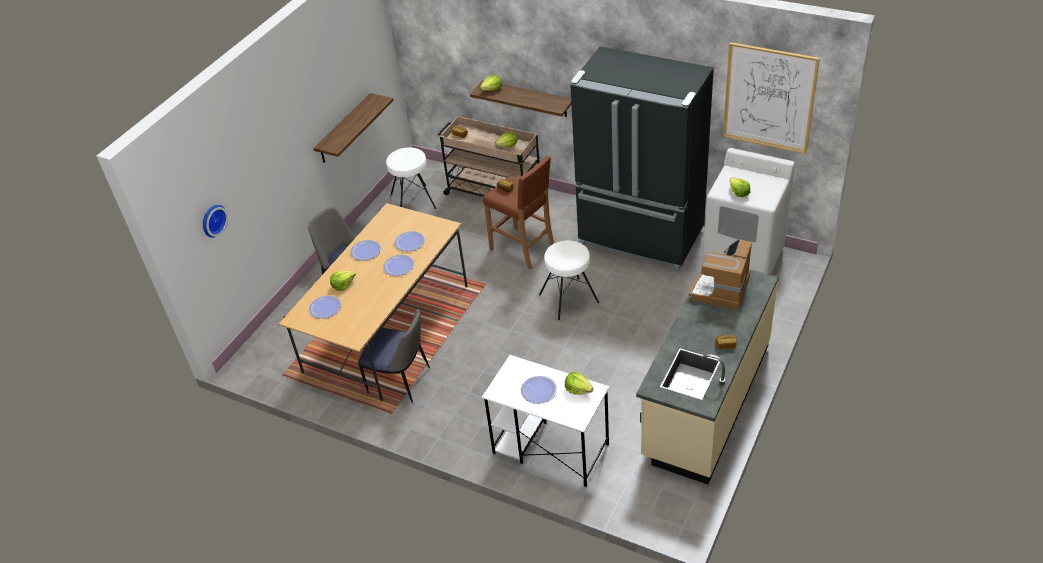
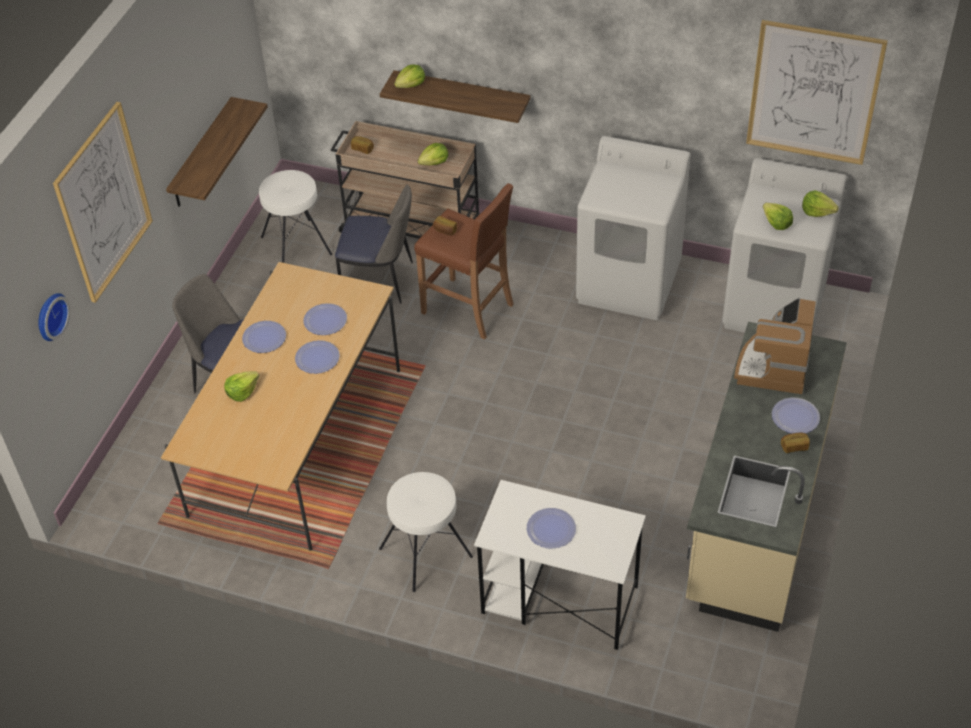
camera: 10 degrees left, 5 degrees up
(260, 148) = (103, 203): none -> picture
(325, 308) = (224, 428): plate -> plate (795, 417)
(401, 381) = (332, 519): chair -> chair (380, 280)
(569, 299) = (546, 379): white stool -> white stool (426, 553)
(578, 389) = (604, 523): lettuce -> lettuce (817, 211)
(640, 238) = (629, 283): black fridge -> white washing machine

